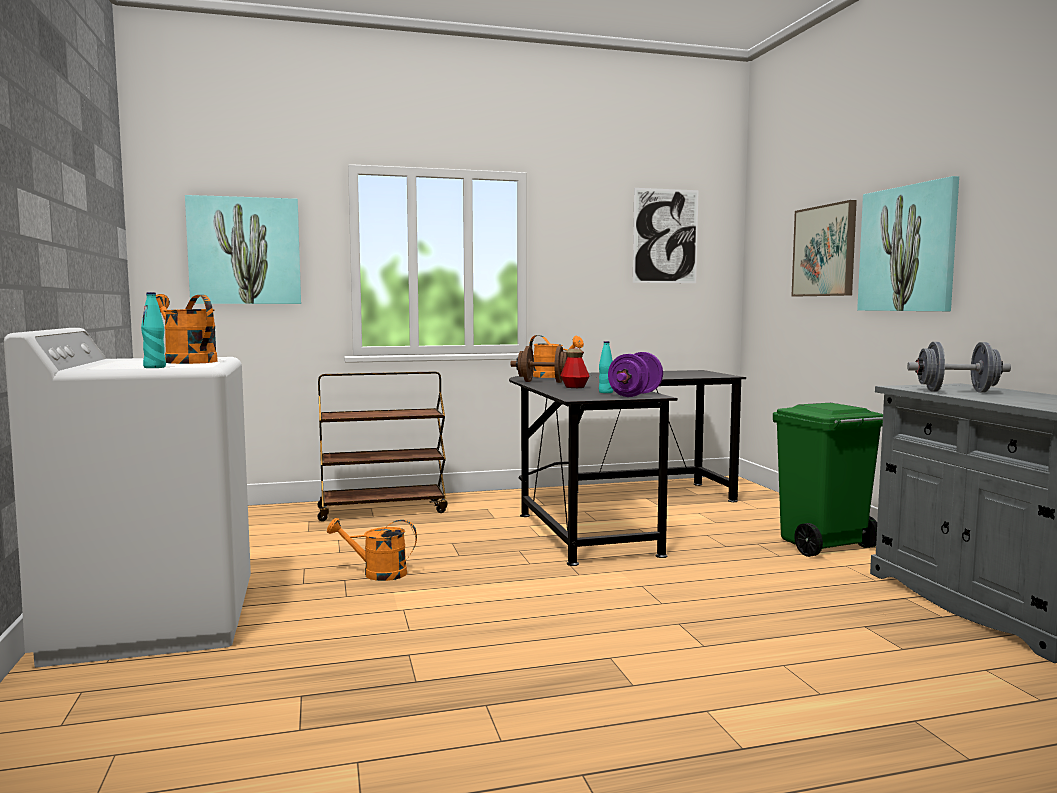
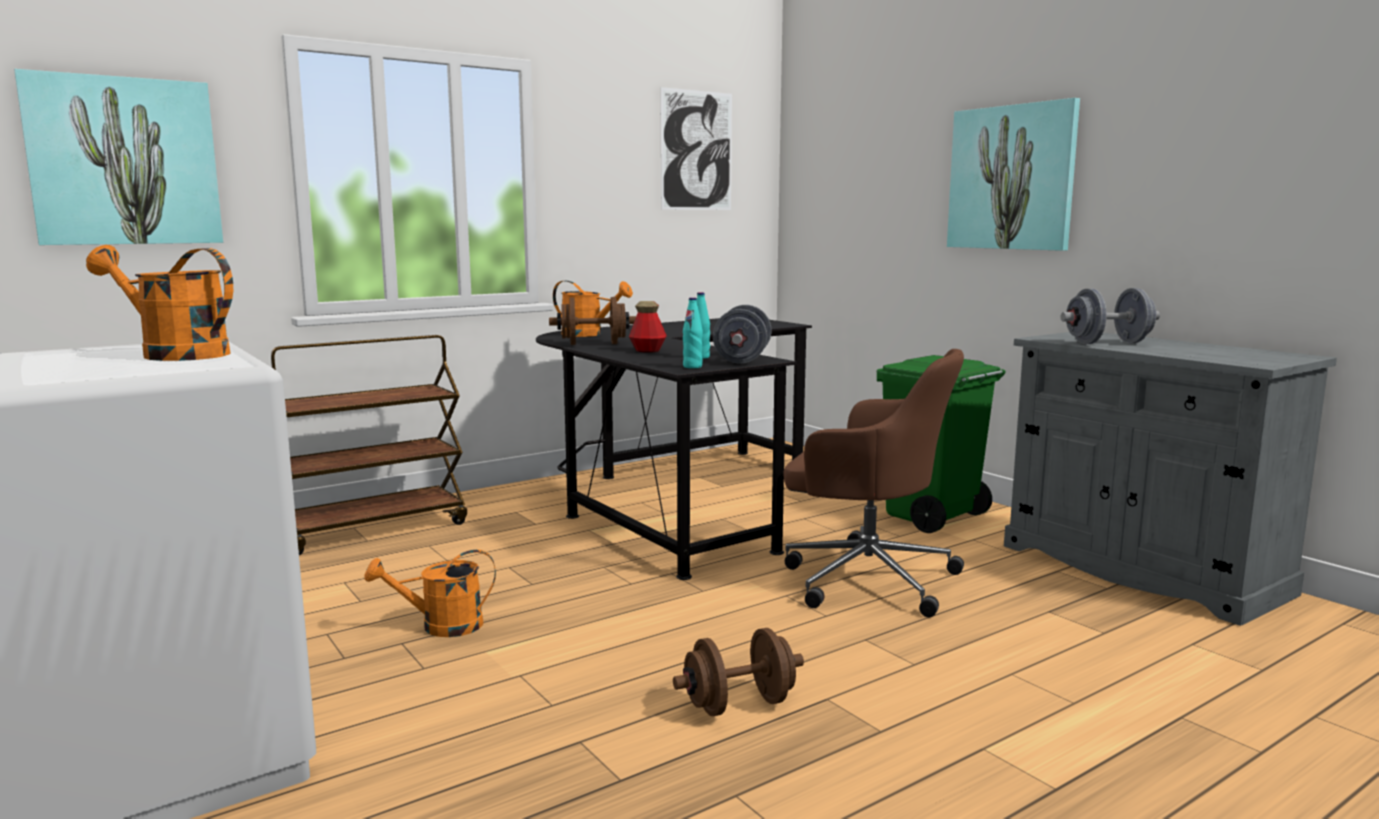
camera: 20 degrees left, 5 degrees up
(155, 367) = (162, 372): turquoise bottle -> turquoise bottle (692, 367)
(539, 650) = (739, 705): none -> brown dumbbell
(635, 395) = (742, 359): purple dumbbell -> grey dumbbell
(719, 582) = (865, 578): none -> brown office chair
(824, 251) = (898, 175): picture -> none

